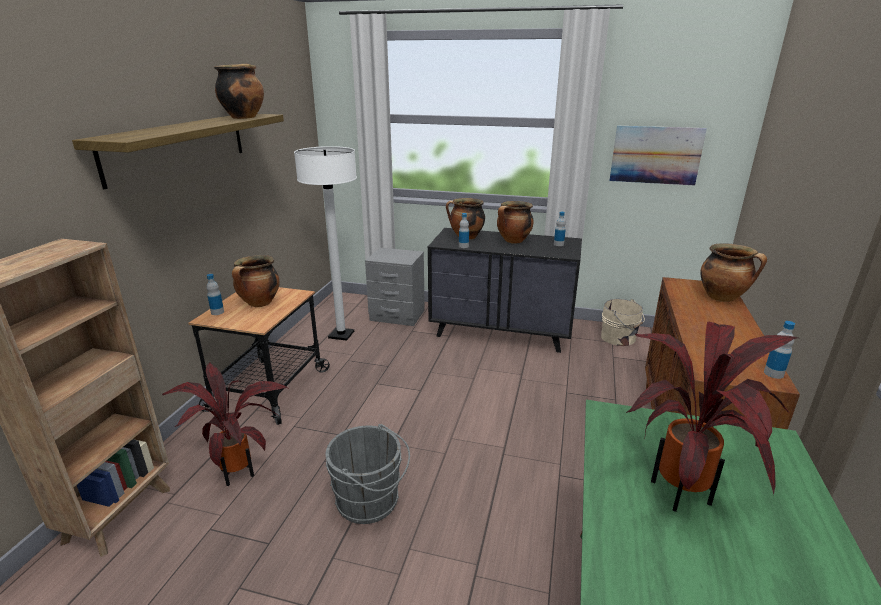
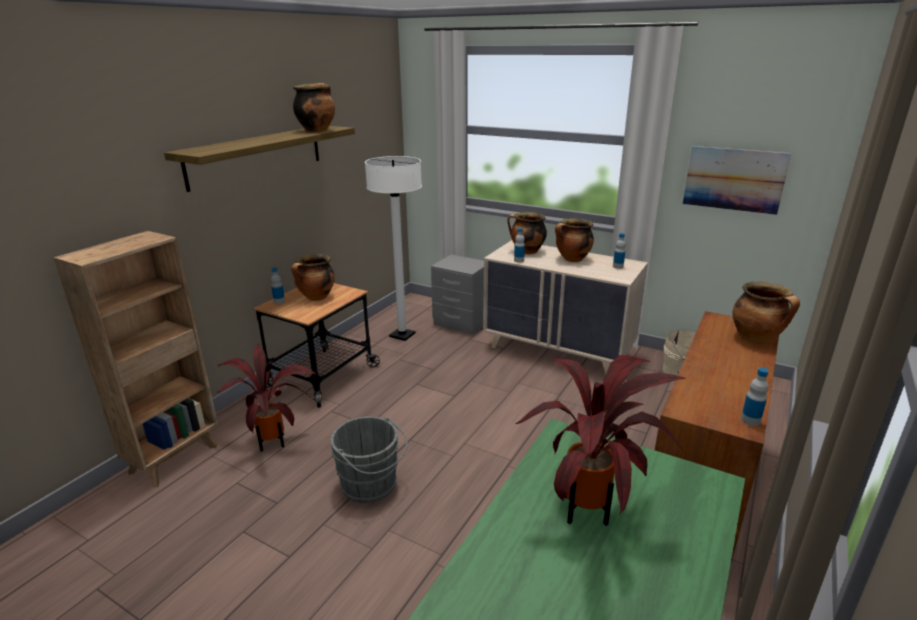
camera: 15 degrees right, 0 degrees up
(502, 332) = (558, 351): black dresser -> beige dresser

